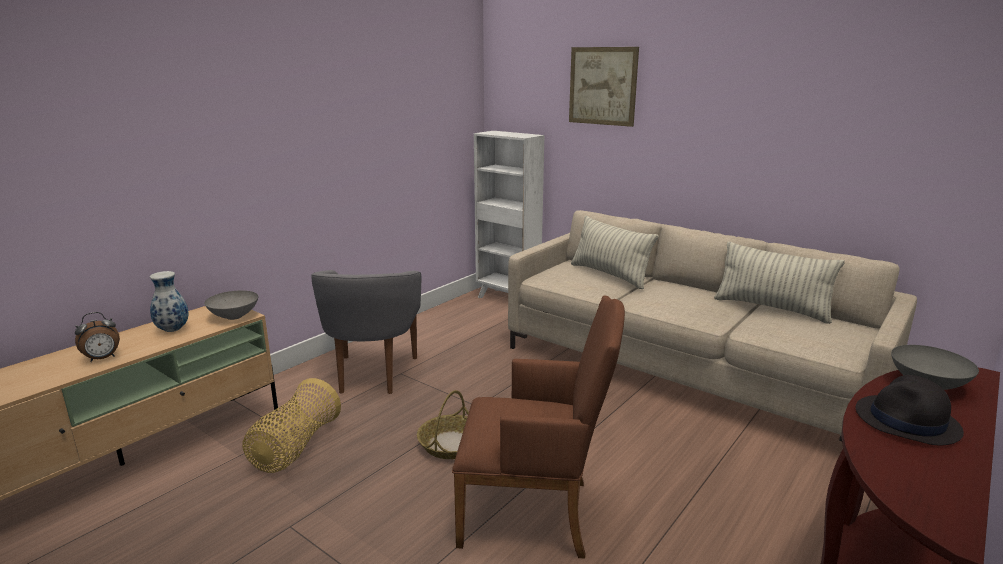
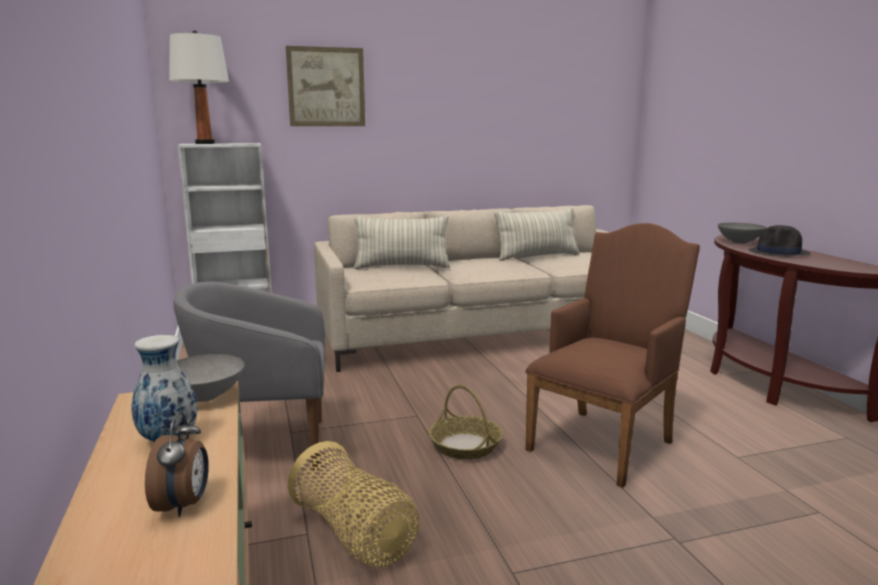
camera: 55 degrees left, 5 degrees down
(373, 374) = (265, 447): grey armchair -> grey armchair turned 135 degrees clockwise
(498, 133) = (205, 143): none -> white table lamp

